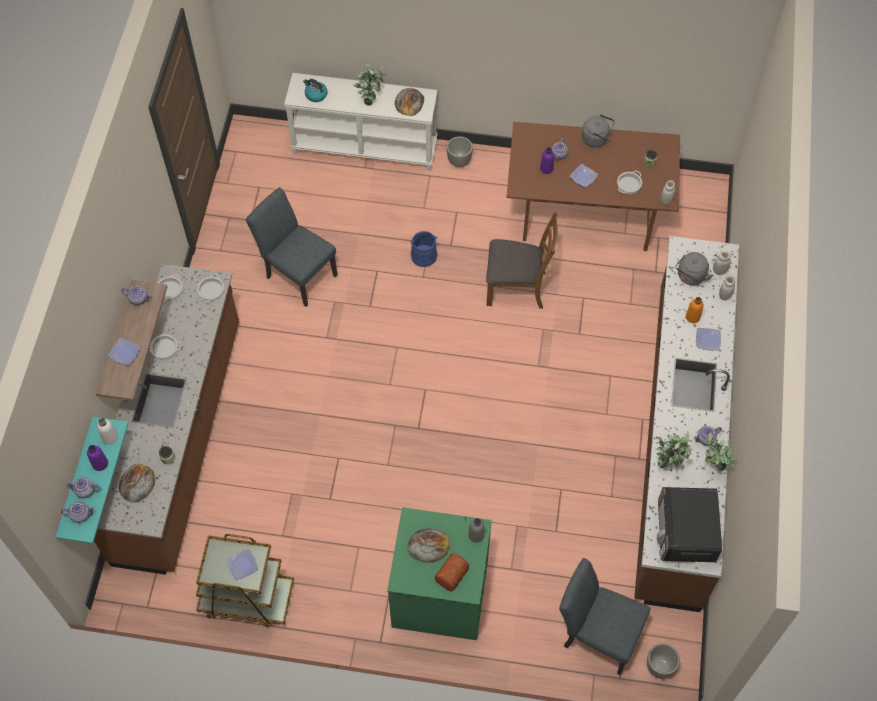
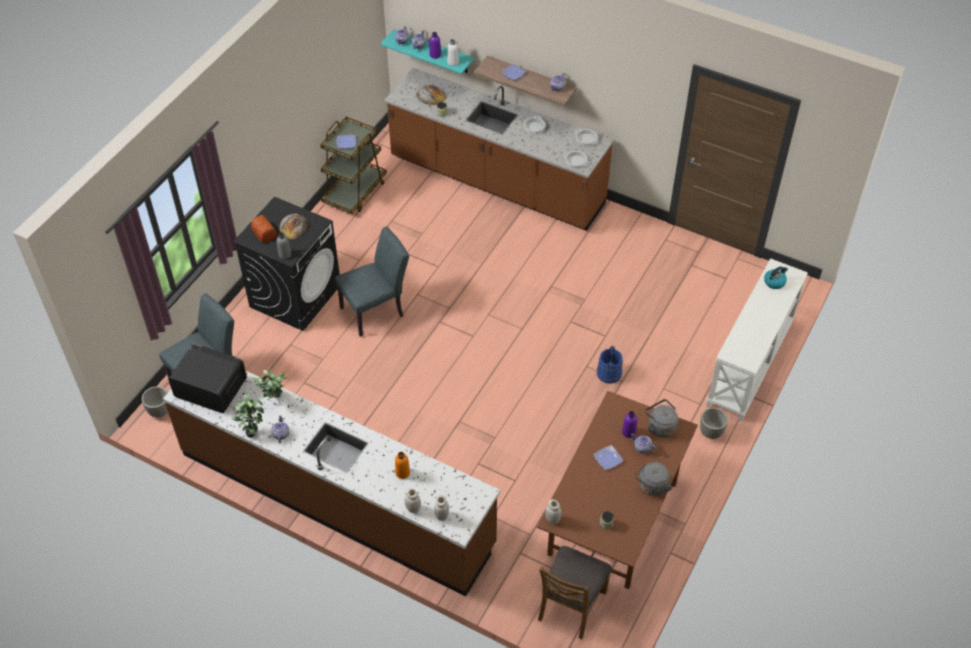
camera: 110 degrees right, 10 degrees down
(297, 273) = (623, 282): grey chair -> grey chair (376, 310)
(370, 99) = (758, 319): potted plant -> none
(409, 102) = (745, 347): bread -> none
(439, 595) = (295, 295): green washing machine -> black washing machine
(517, 287) = (547, 432): brown chair -> brown chair (571, 605)
(629, 185) = (584, 494): cooking pot -> none
(690, 277) = (446, 488): grey kettle -> grey kettle (660, 426)
(708, 339) = (373, 476): plate -> none

